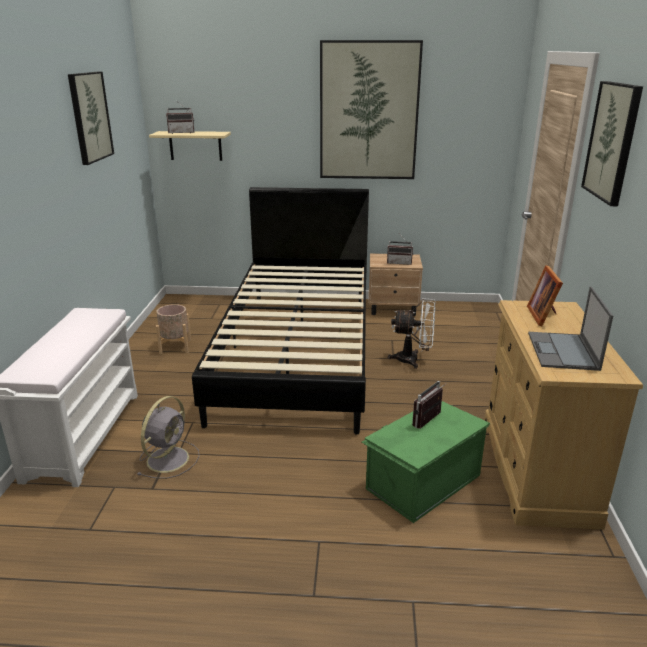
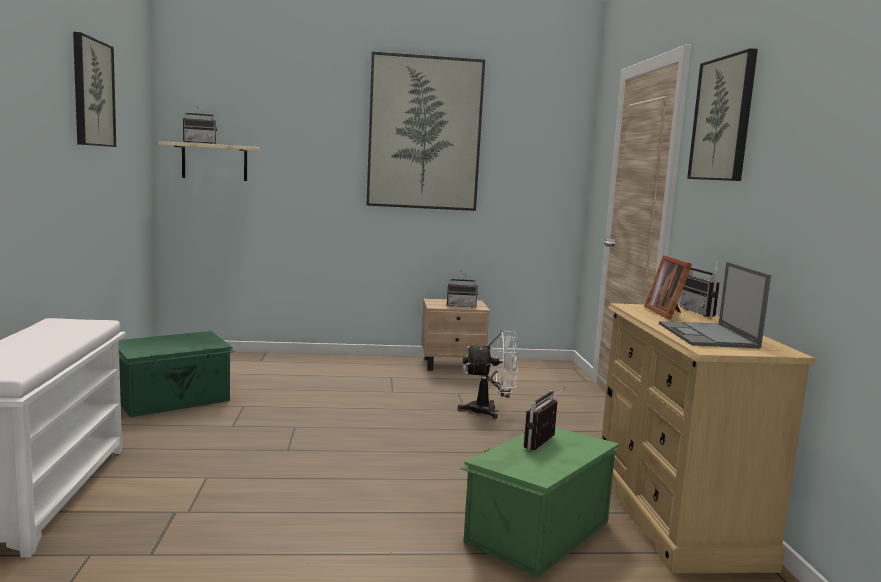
camera: 10 degrees left, 15 degrees down
(169, 458) = (174, 518): grey fan -> none
(175, 347) = (174, 400): beige planter -> green storage box
(298, 351) = (342, 404): black bed -> none
(576, 314) = (702, 313): none -> radio

